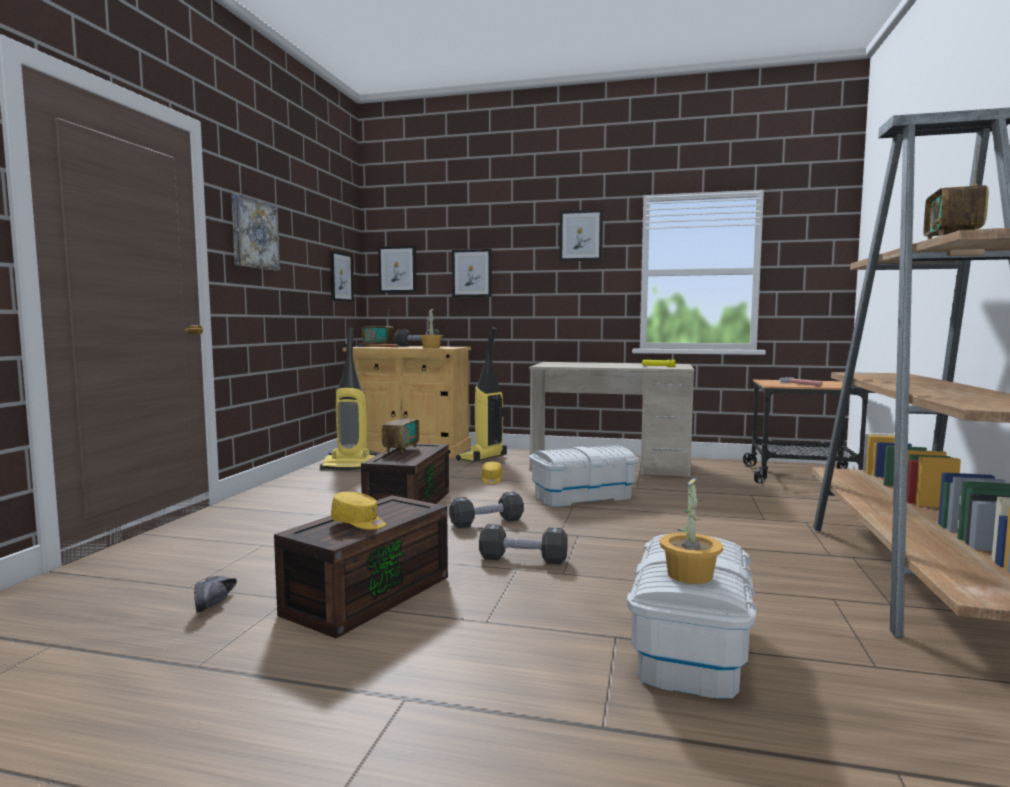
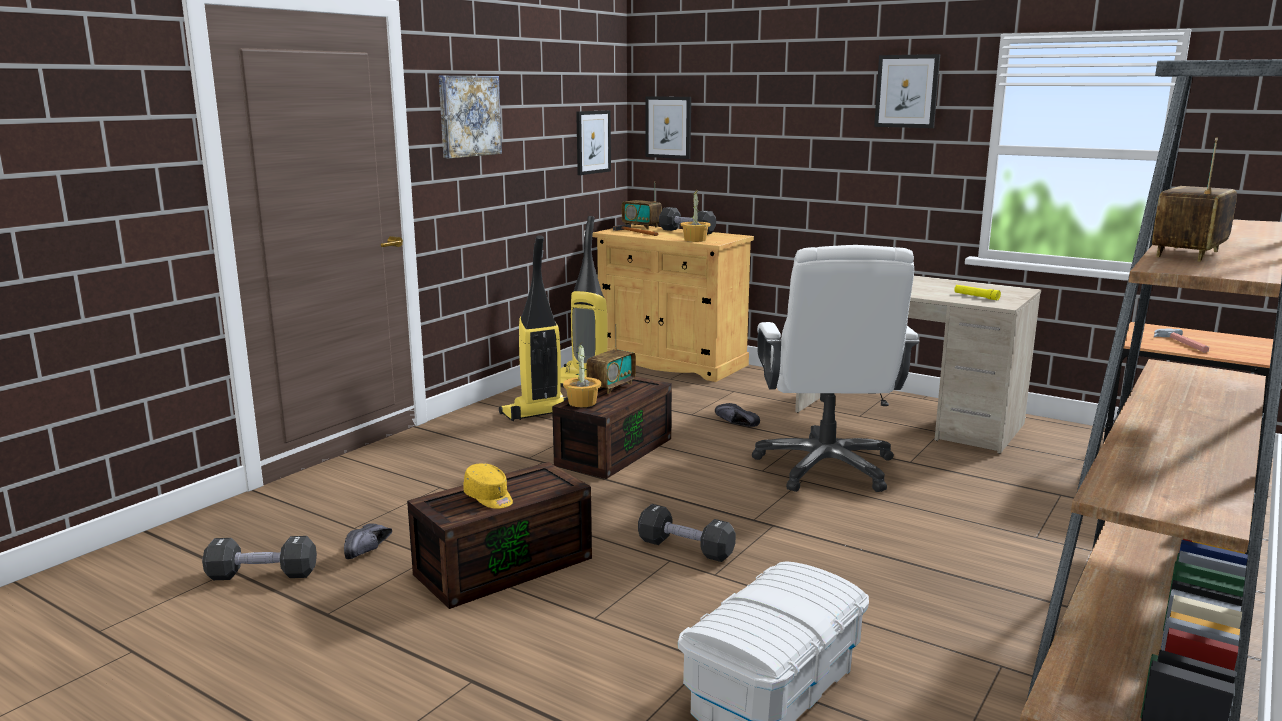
camera: 20 degrees right, 10 degrees up
(472, 273) = (759, 137): picture -> none
(482, 458) = (749, 387): vacuum cleaner -> vacuum cleaner (536, 413)
(486, 522) = (682, 491): black dumbbell -> black dumbbell (262, 575)
(491, 479) = (735, 425): yellow cap -> black shoe
(582, 497) = (826, 467): white storage box -> white office chair
(690, 575) = (753, 621): potted plant -> potted plant (582, 403)

